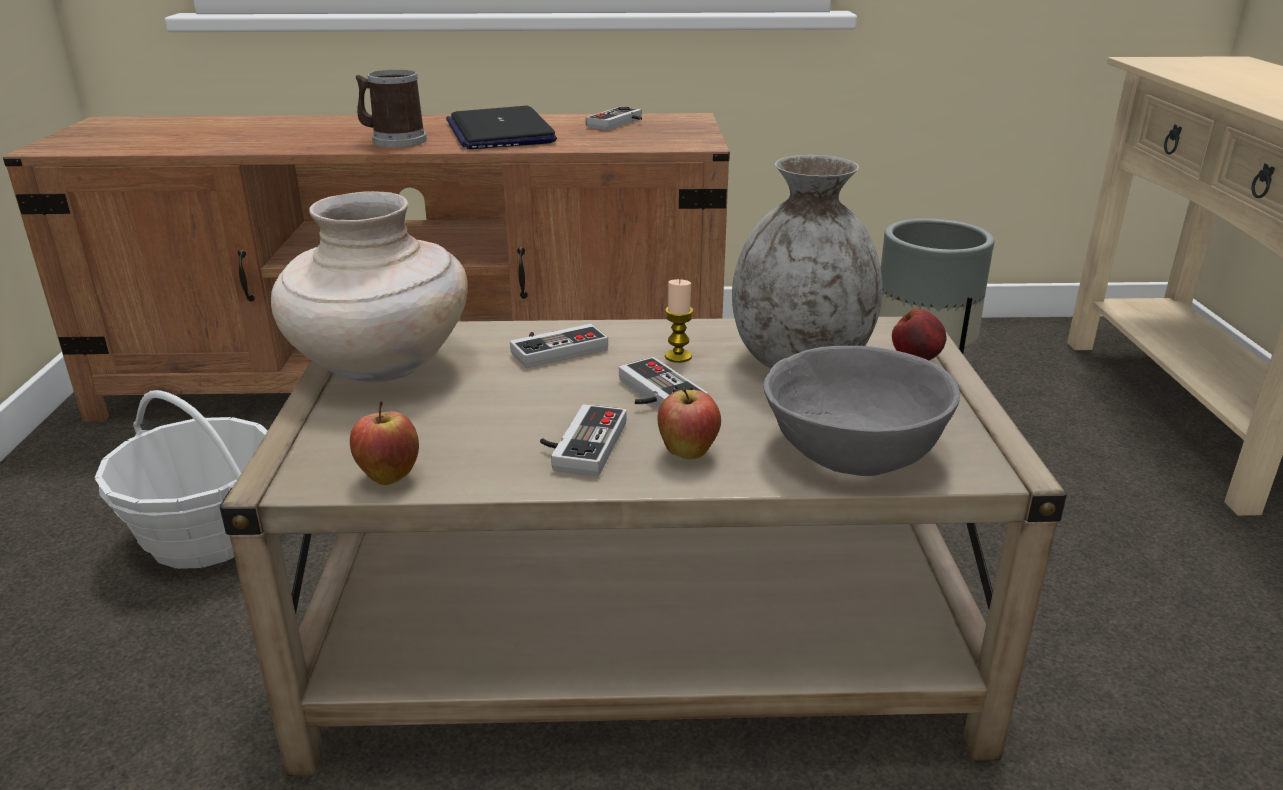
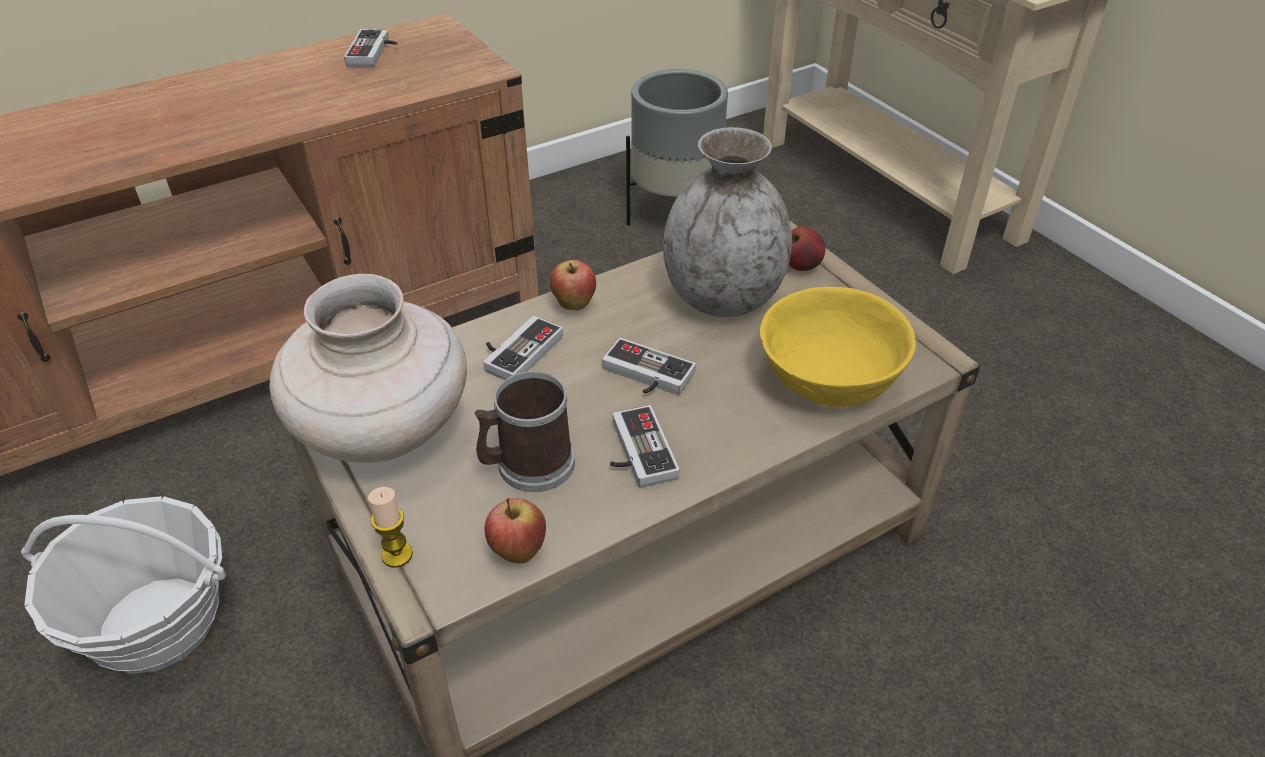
camera: 30 degrees left, 15 degrees up
(393, 140) = (158, 140): mug -> mug (527, 465)
(500, 132) = (263, 97): laptop -> none
(678, 356) = (626, 325): candle -> candle (397, 555)
(688, 454) = (722, 429): apple -> apple (574, 305)
(853, 451) = (829, 379): grey bowl -> yellow bowl

